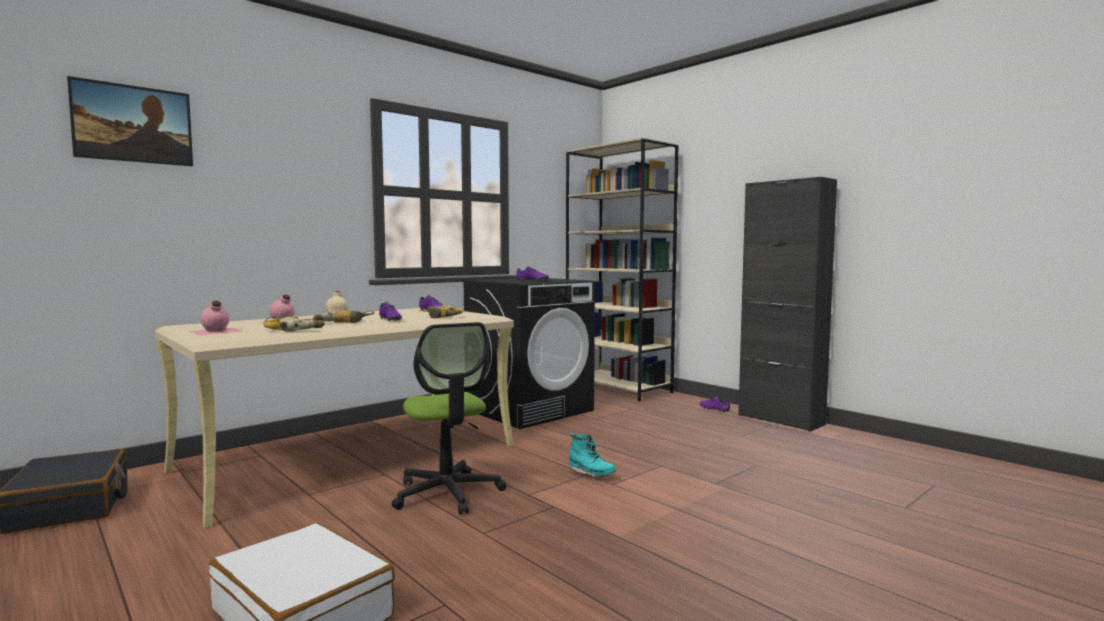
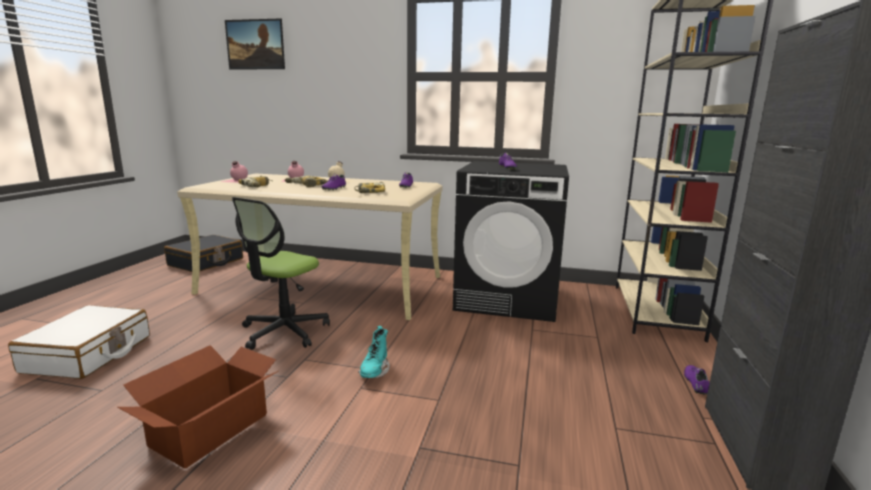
camera: 55 degrees right, 10 degrees up
(613, 550) = (208, 430): none -> cardboard box

